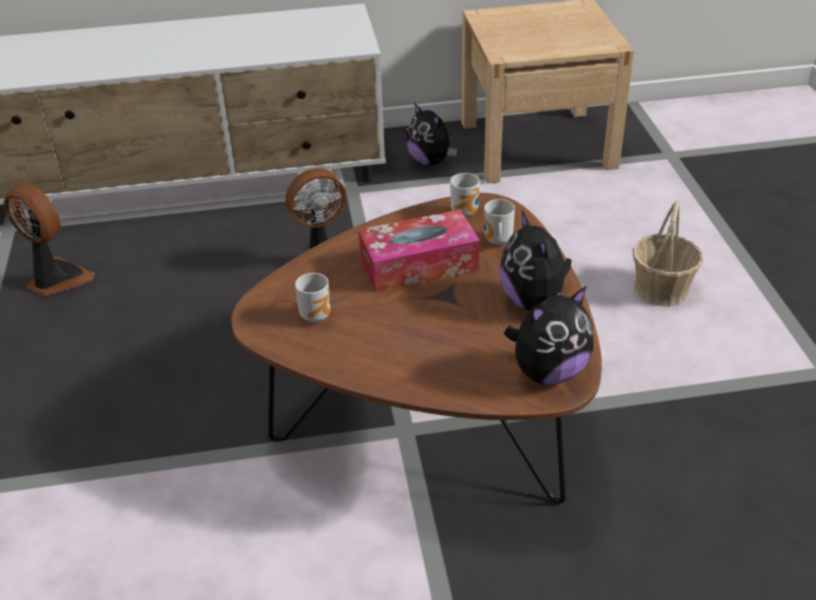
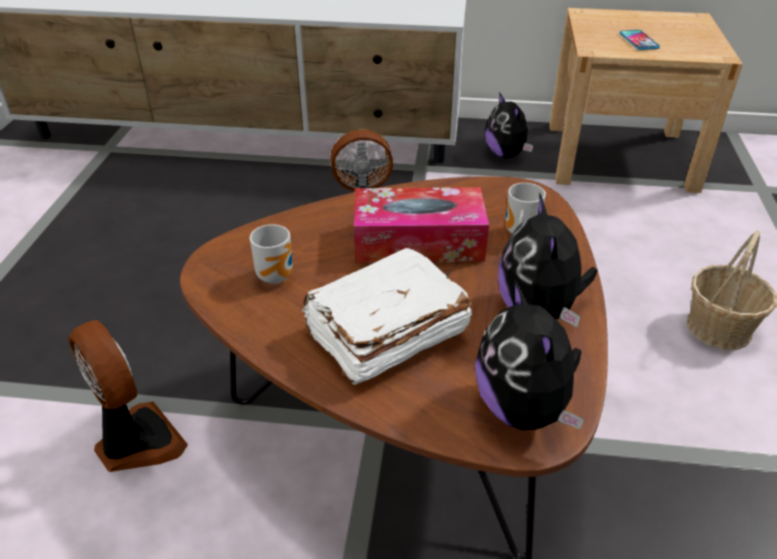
camera: 15 degrees right, 0 degrees up
(56, 279) = (120, 199): fan -> fan (136, 442)
(425, 342) = (384, 335): none -> white book
(466, 212) = (497, 195): mug -> none
(539, 39) = (638, 41): none -> phone
(548, 372) = (524, 409): plush toy -> plush toy turned 90 degrees clockwise

